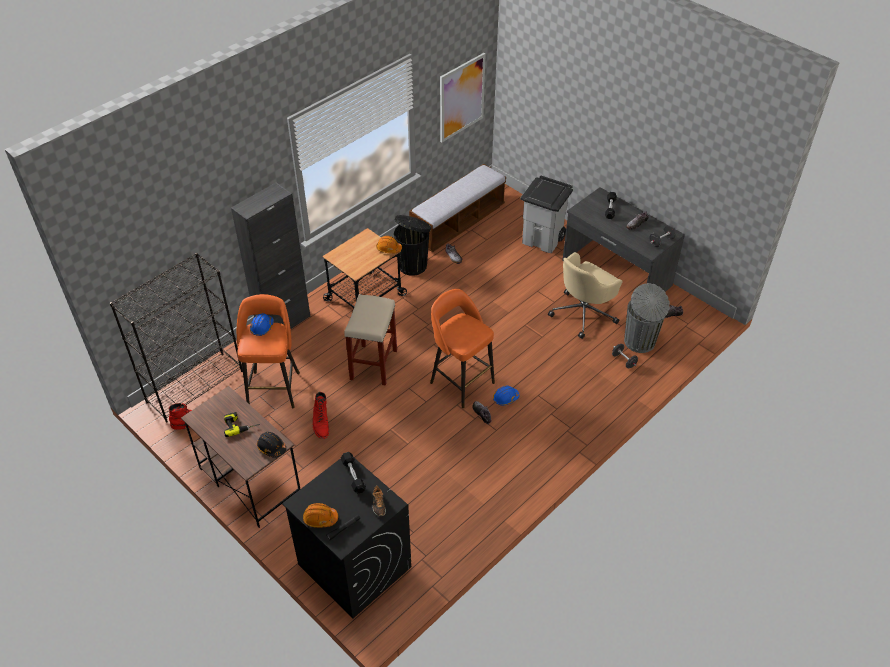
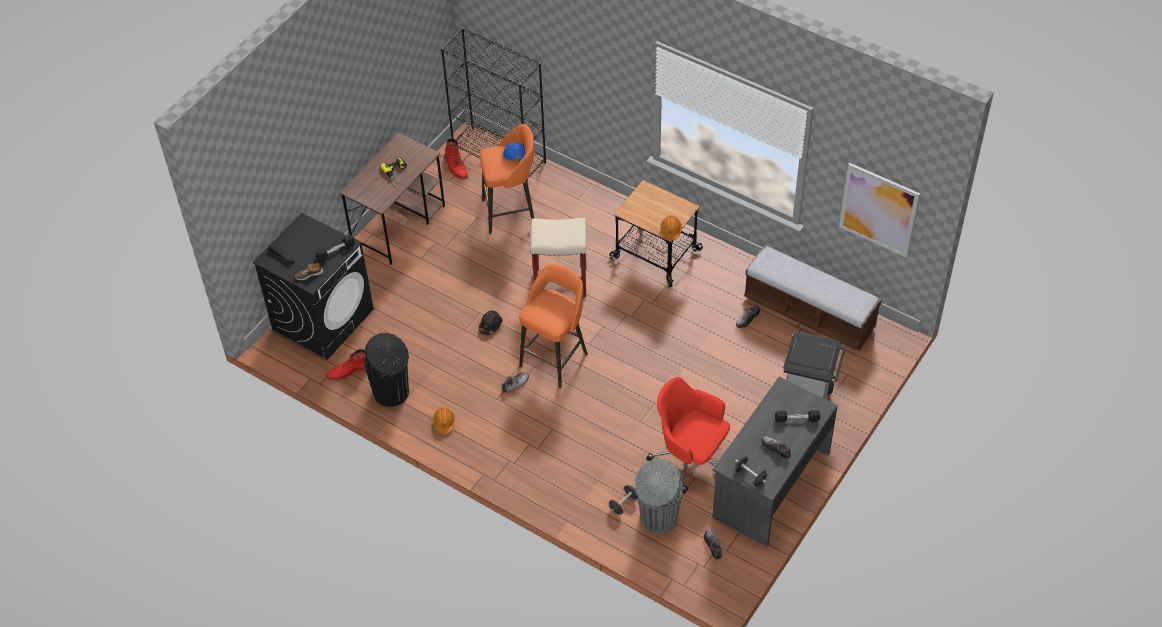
camera: 80 degrees right, 5 degrees up
(271, 447) = (375, 200): black hard hat -> black hard hat (490, 325)
(283, 323) = (598, 197): black cabinet -> none
(320, 518) = (289, 240): orange hard hat -> orange hard hat (444, 422)
(321, 422) = (476, 258): red boot -> red boot (349, 371)
(413, 265) = (721, 285): black trash can -> black trash can (392, 393)
(505, 398) = (541, 401): blue hard hat -> none
(584, 313) = (690, 458): beige office chair -> red office chair

